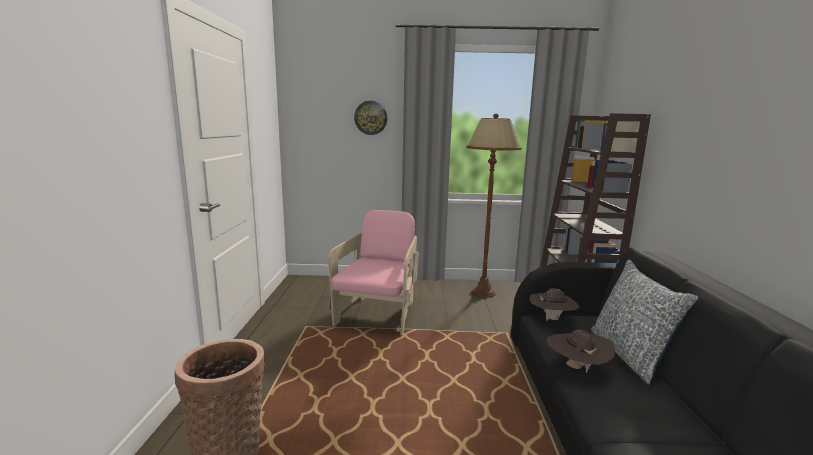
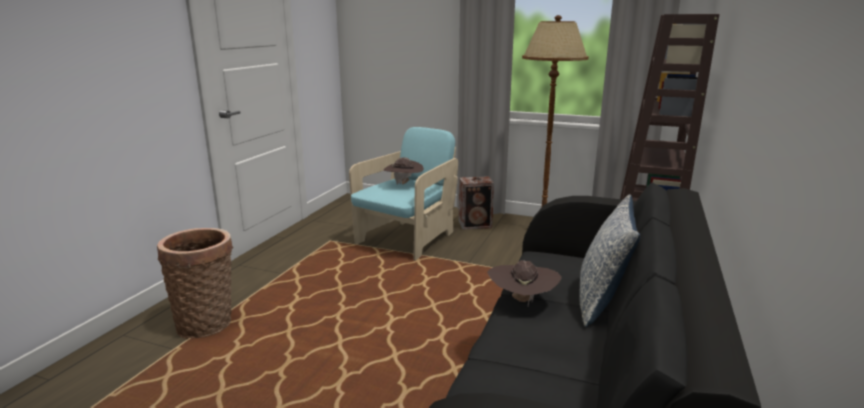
camera: 20 degrees right, 5 degrees up
(371, 118) = (428, 22): wall clock -> none
(378, 314) = (407, 239): pink armchair -> turquoise armchair
(426, 292) = (476, 224): none -> speaker
(551, 319) = (553, 257): brown hat -> brown hat (403, 184)

